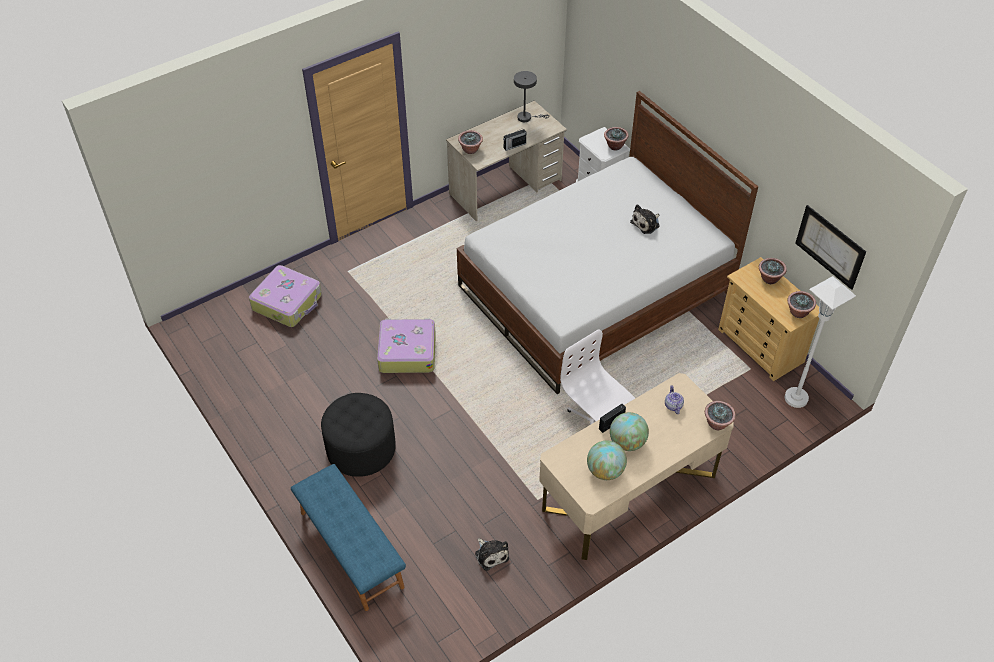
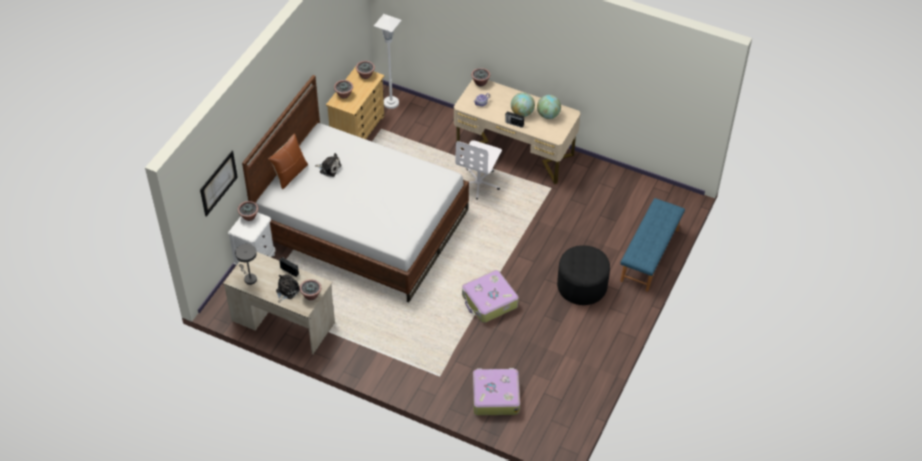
camera: 120 degrees left, 0 degrees up
(491, 554) = (602, 193): plush toy -> plush toy (287, 291)
(656, 191) = (290, 174): none -> brown pillow
(830, 247) = (345, 34): picture -> picture (218, 183)

